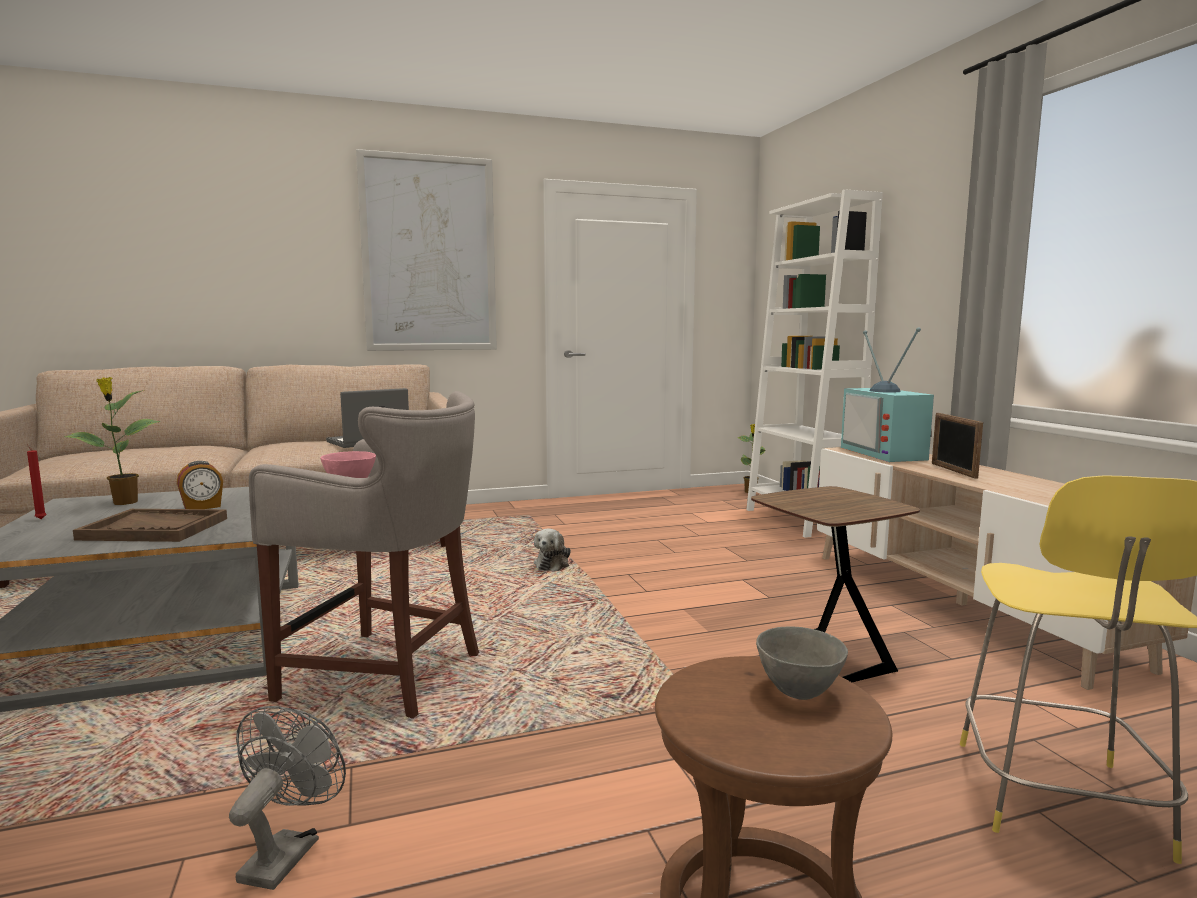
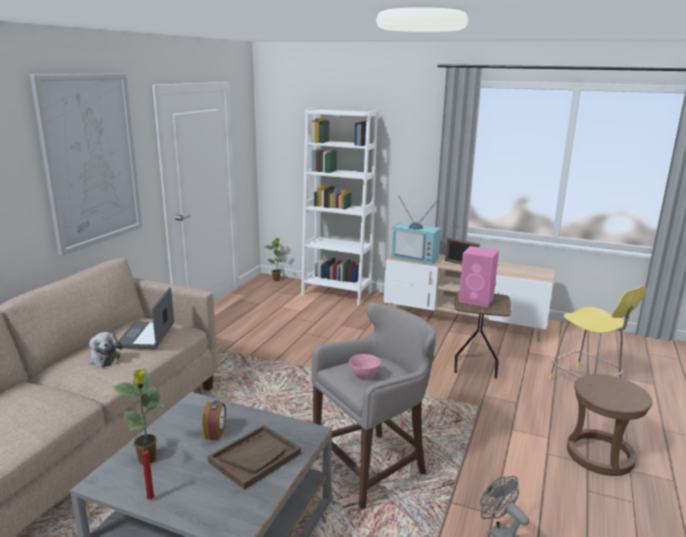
camera: 50 degrees left, 10 degrees up
(552, 564) = (294, 372): plush toy -> plush toy (104, 359)
(799, 692) = (608, 384): grey bowl -> none
(828, 498) = (477, 300): none -> pink speaker

